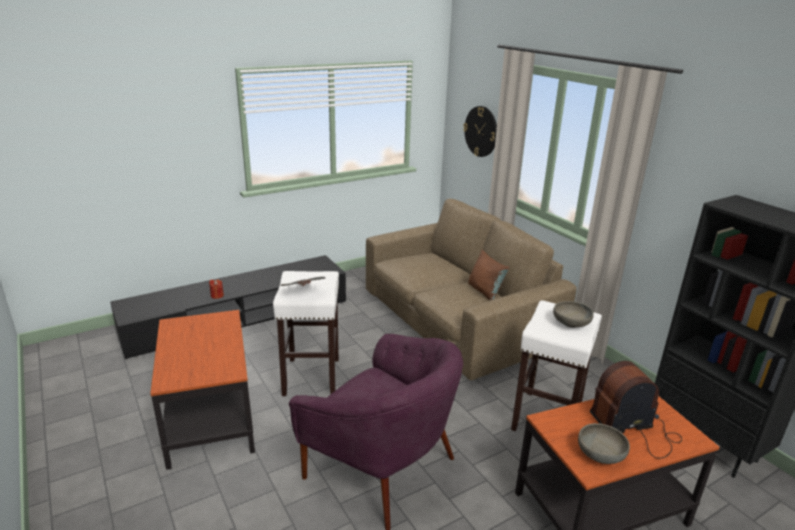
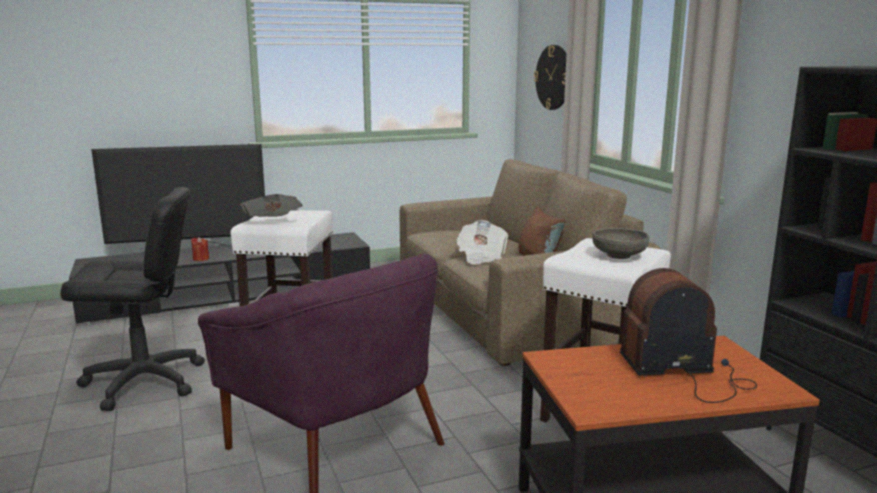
camera: 10 degrees right, 10 degrees down
(202, 285) = (189, 250): none -> television
(211, 418) = (144, 382): side table -> black office chair
(445, 292) = (481, 257): none -> newspaper
(600, 454) = (615, 394): grey bowl -> none

